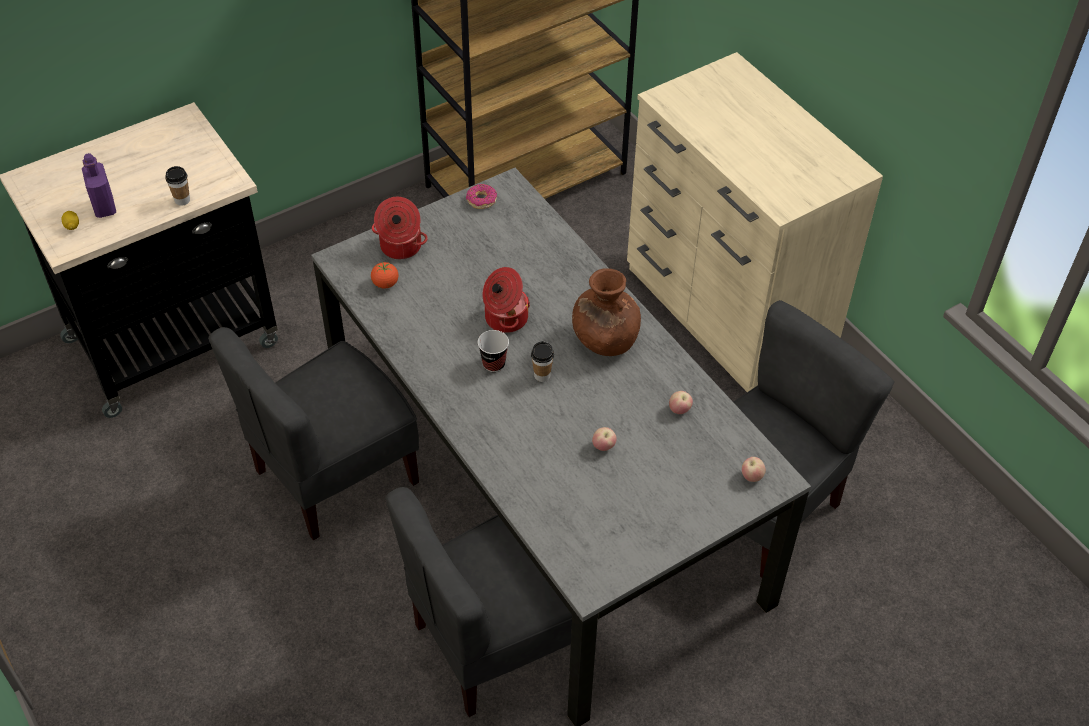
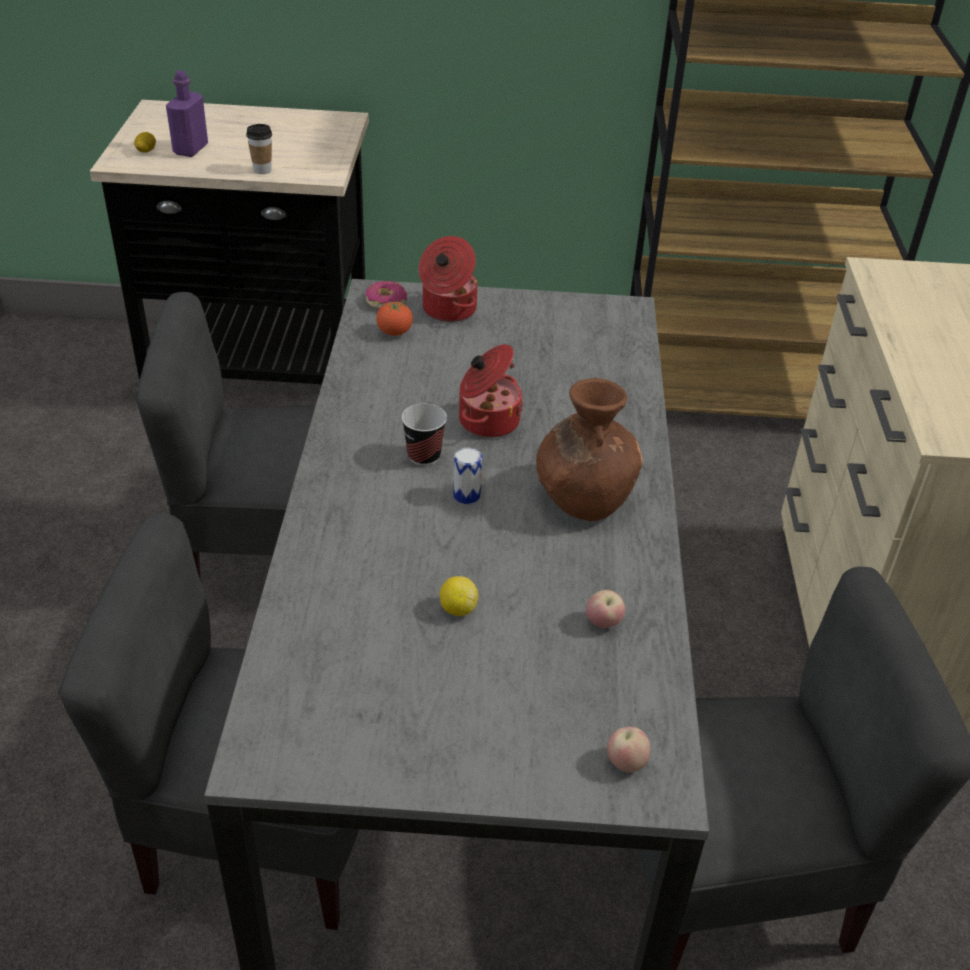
camera: 35 degrees right, 10 degrees down
(481, 200) = (582, 309): donut -> donut (386, 302)
(542, 375) = (466, 495): cup -> can
(603, 446) = (458, 609): apple -> lemon

